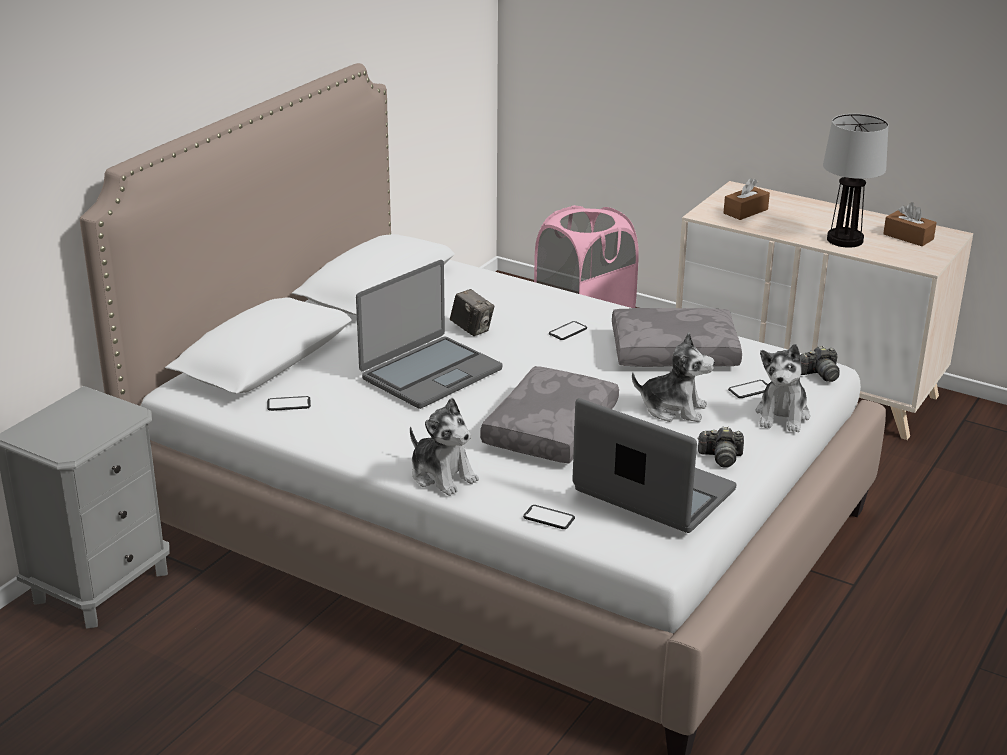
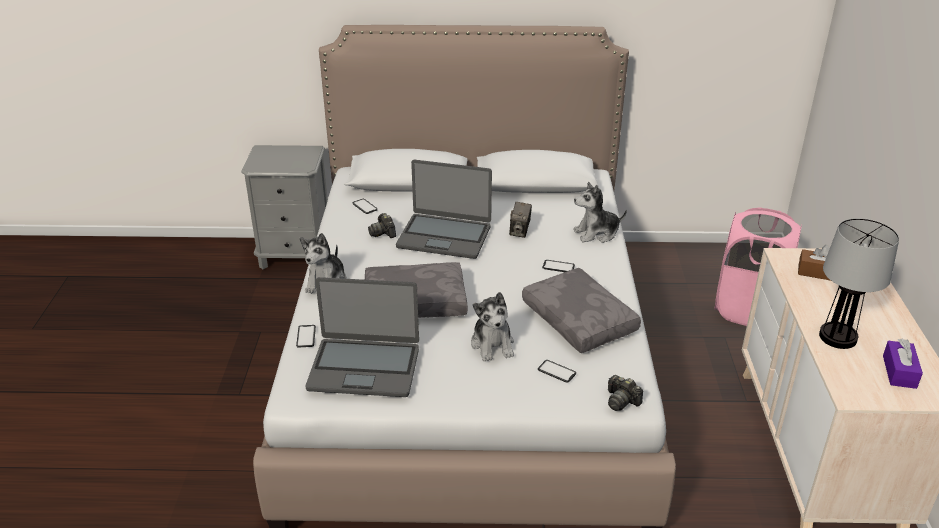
camera: 60 degrees right, 5 degrees up
(653, 492) = (364, 367): laptop -> laptop turned 90 degrees clockwise
(721, 457) = (441, 386): camera -> camera (383, 233)
(782, 415) = (533, 399): plush toy -> plush toy (596, 233)
(908, 237) = (899, 372): brown tissue box -> purple tissue box

